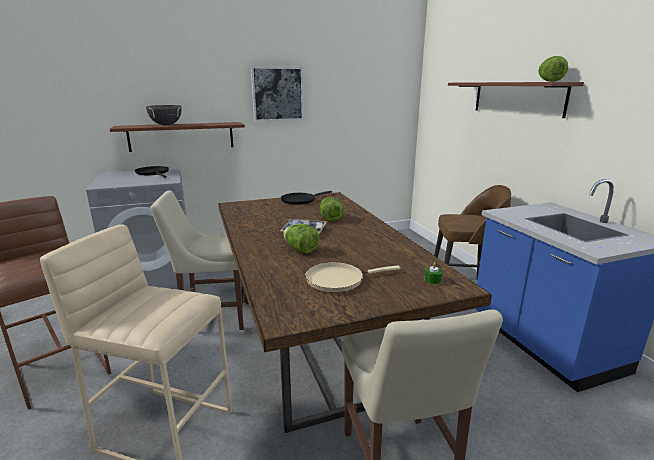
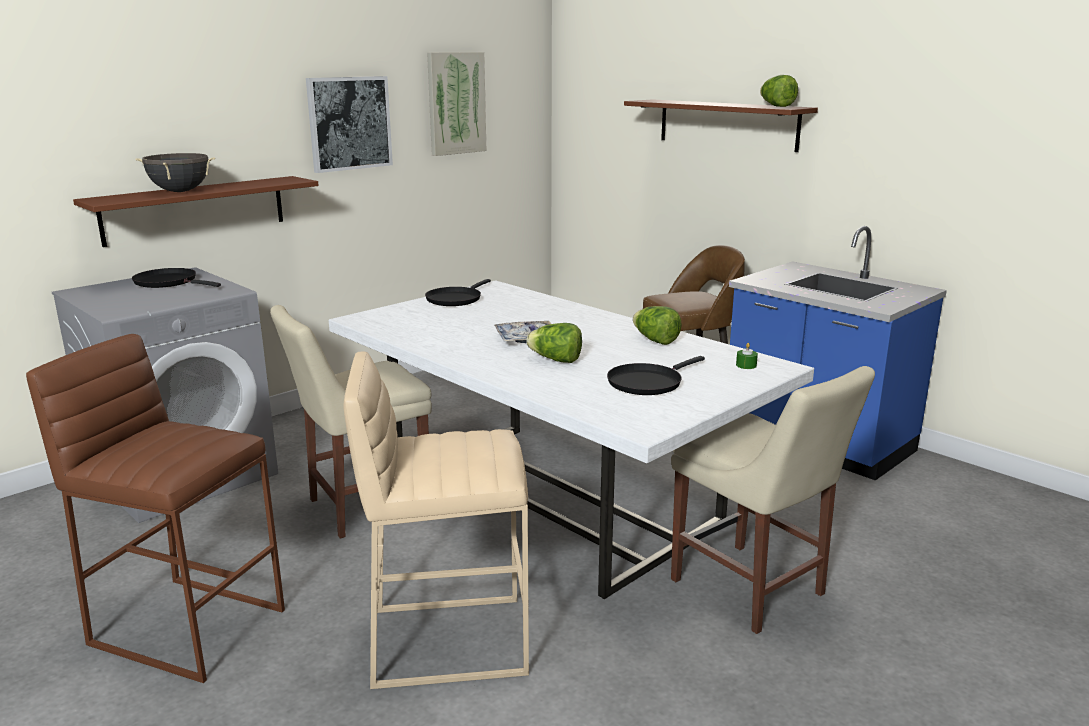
camera: 25 degrees left, 0 degrees up
(317, 339) = (549, 498): brown dining table -> white dining table
(330, 218) = (536, 317): lettuce -> lettuce (655, 340)
(338, 280) = (647, 382): beige frying pan -> black frying pan
(350, 85) = (456, 103): none -> picture

